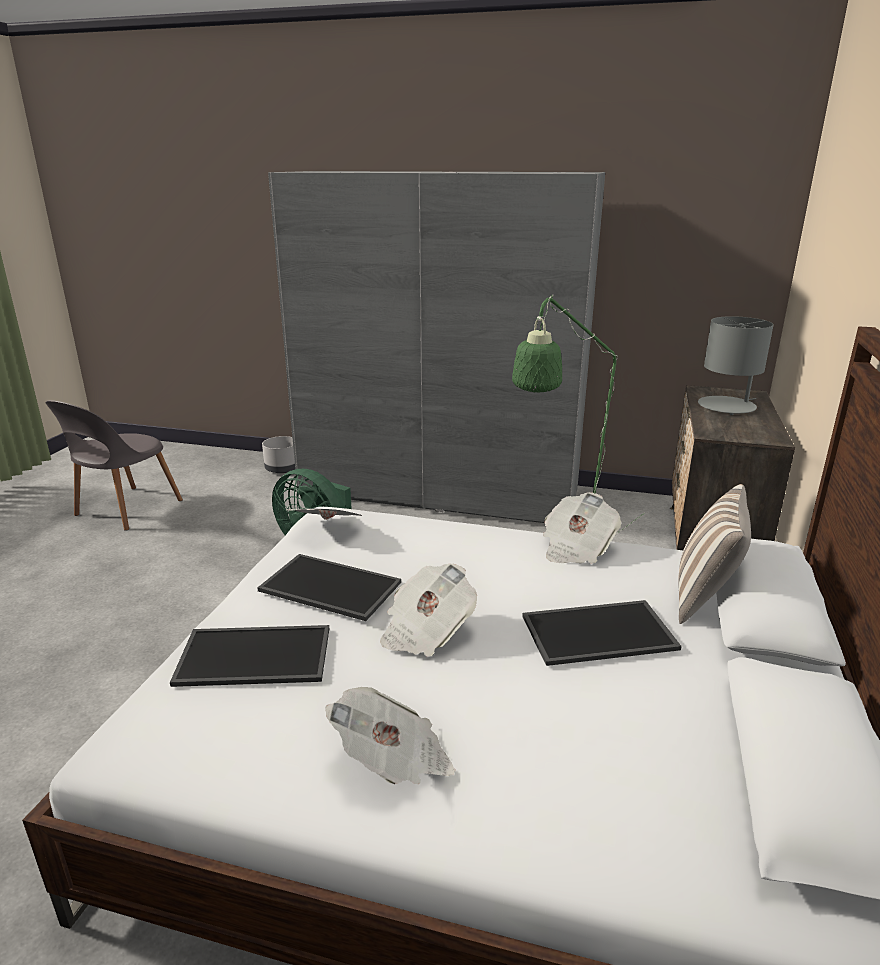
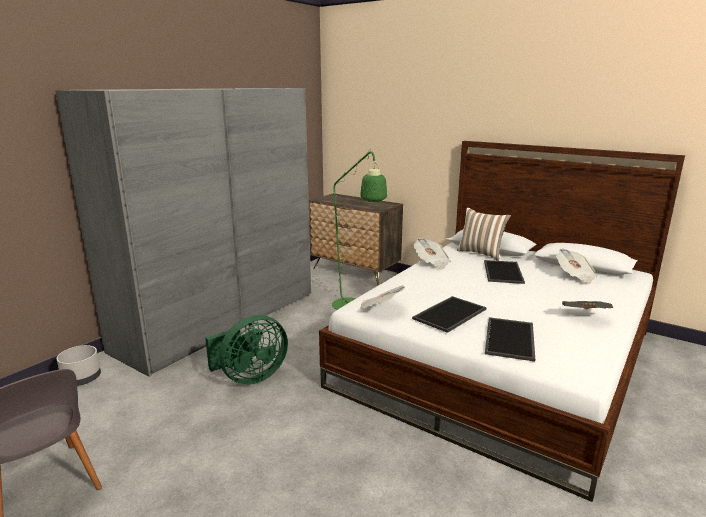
camera: 70 degrees left, 5 degrees down
(426, 631) = (495, 300): newspaper -> newspaper (575, 276)
(727, 406) = (346, 201): grey table lamp -> none

